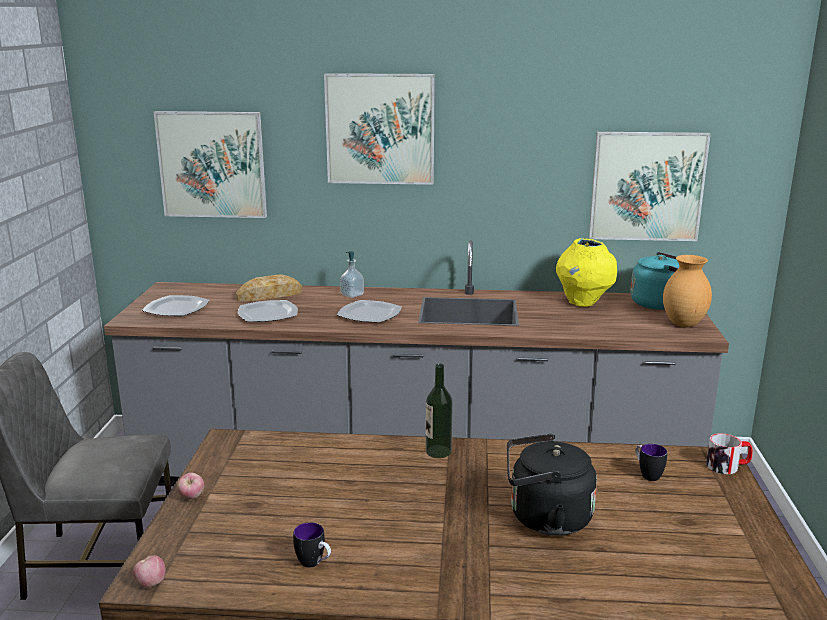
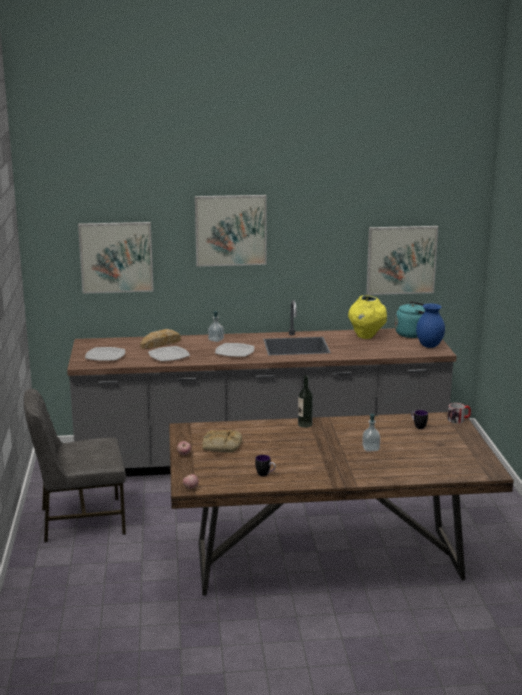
camera: 10 degrees left, 0 degrees up
(269, 484) = (221, 445): none -> bread
(544, 518) = (370, 448): black kettle -> soap dispenser
(683, 324) = (429, 346): brown vase -> blue vase

